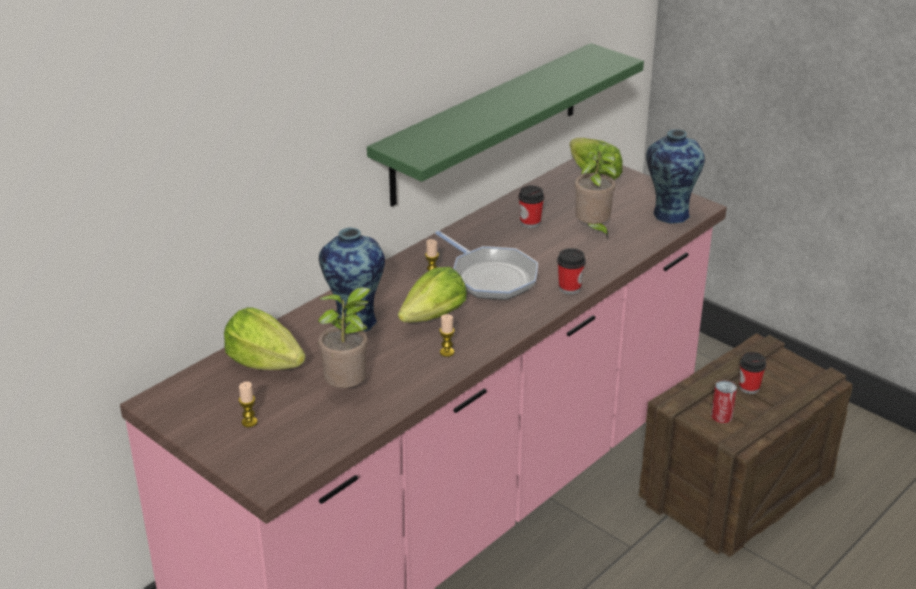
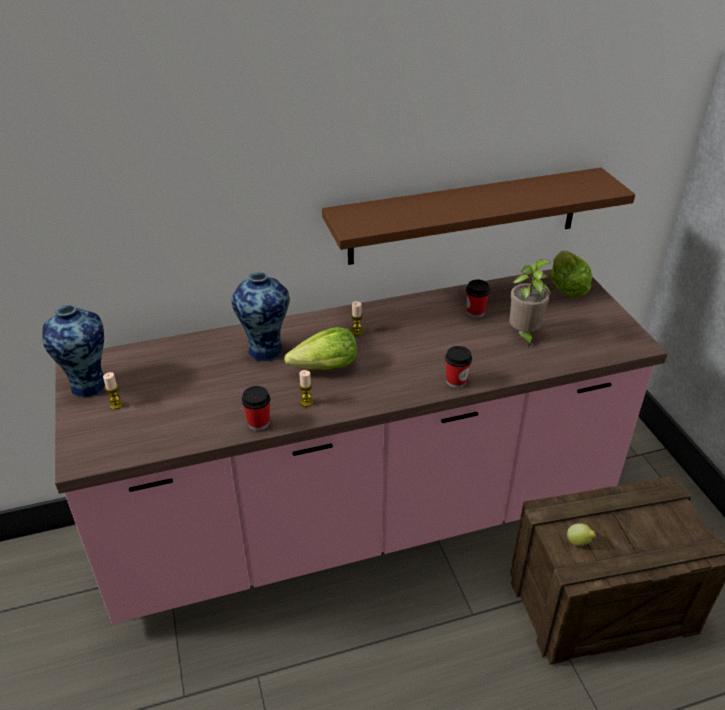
camera: 30 degrees right, 5 degrees up
(265, 363) = (173, 360): lettuce -> none
(349, 388) = (207, 405): potted plant -> none
(486, 124) = (465, 216): green shelf -> brown shelf
(490, 277) = (400, 349): frying pan -> none
(669, 214) = (605, 342): vase -> vase (88, 384)
(721, 416) = (579, 542): can -> lemon
(749, 388) = (625, 525): cup -> cup (258, 423)

